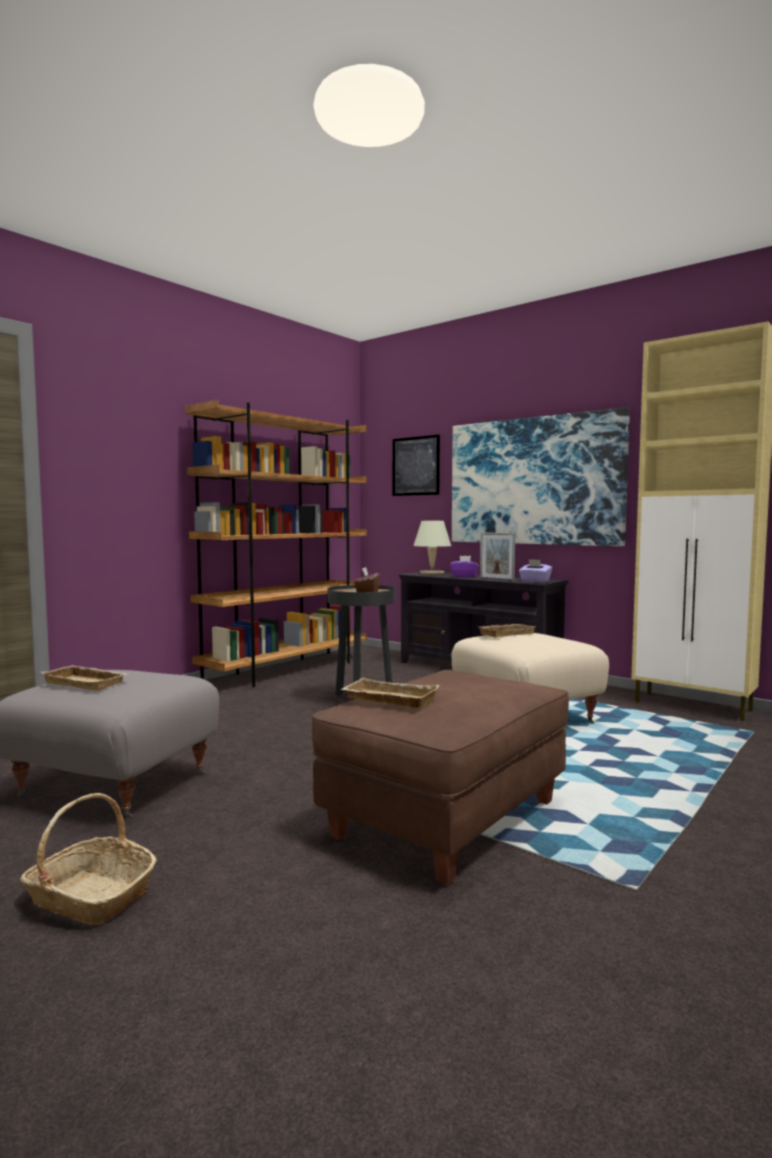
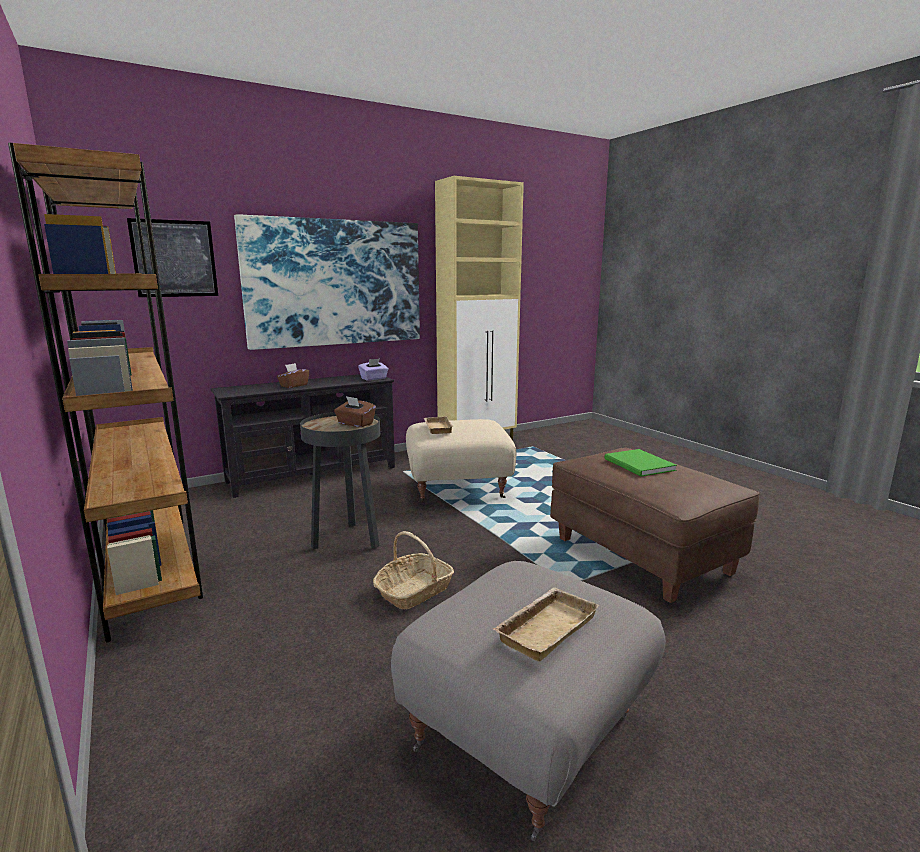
camera: 70 degrees left, 10 degrees up
(89, 897) = (785, 739): basket -> basket (414, 591)
(387, 699) = (675, 487): beige tray -> none
(432, 573) = (240, 389): beige table lamp -> none
(457, 686) = (639, 465): none -> green book
(464, 576) = (293, 385): purple tissue box -> brown tissue box
(496, 579) = (339, 383): picture frame -> none

